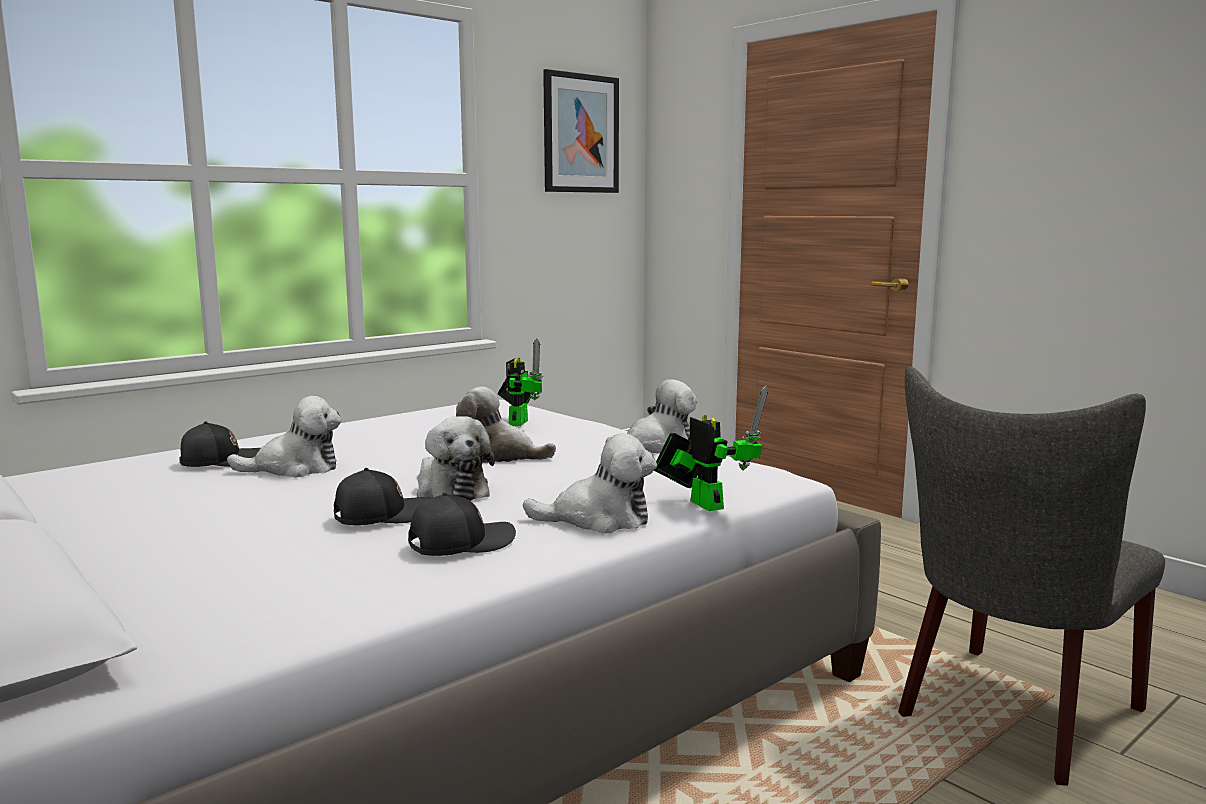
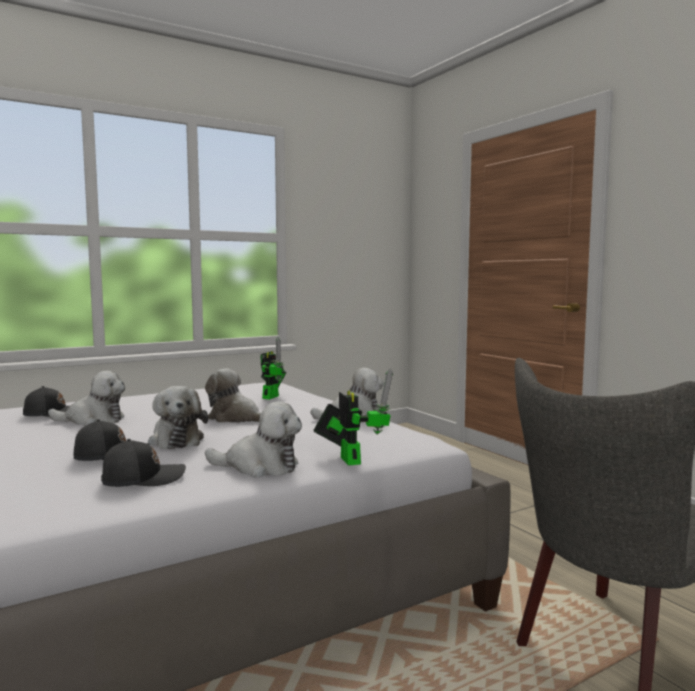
camera: 10 degrees right, 5 degrees down
(580, 134) = (361, 208): picture -> none

